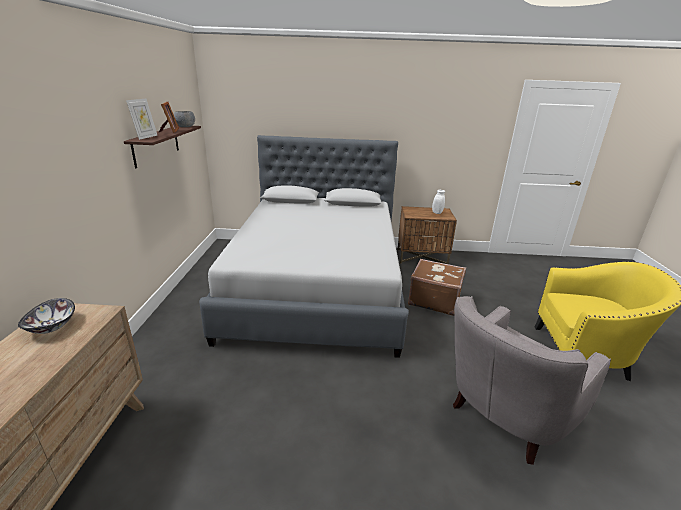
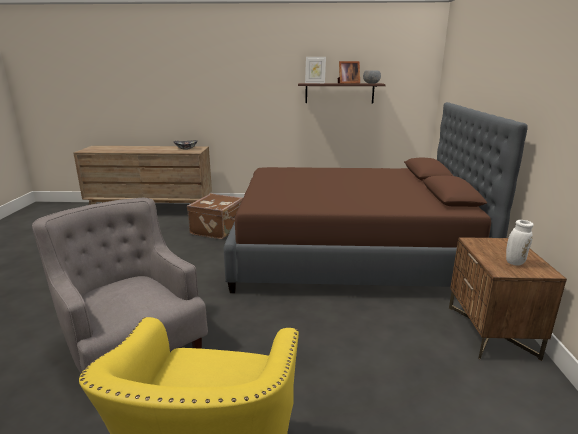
camera: 90 degrees right, 5 degrees down
(317, 287) = (349, 253): grey bed -> brown bed
(434, 300) = (347, 327): brown suitcase -> brown suitcase (218, 229)

